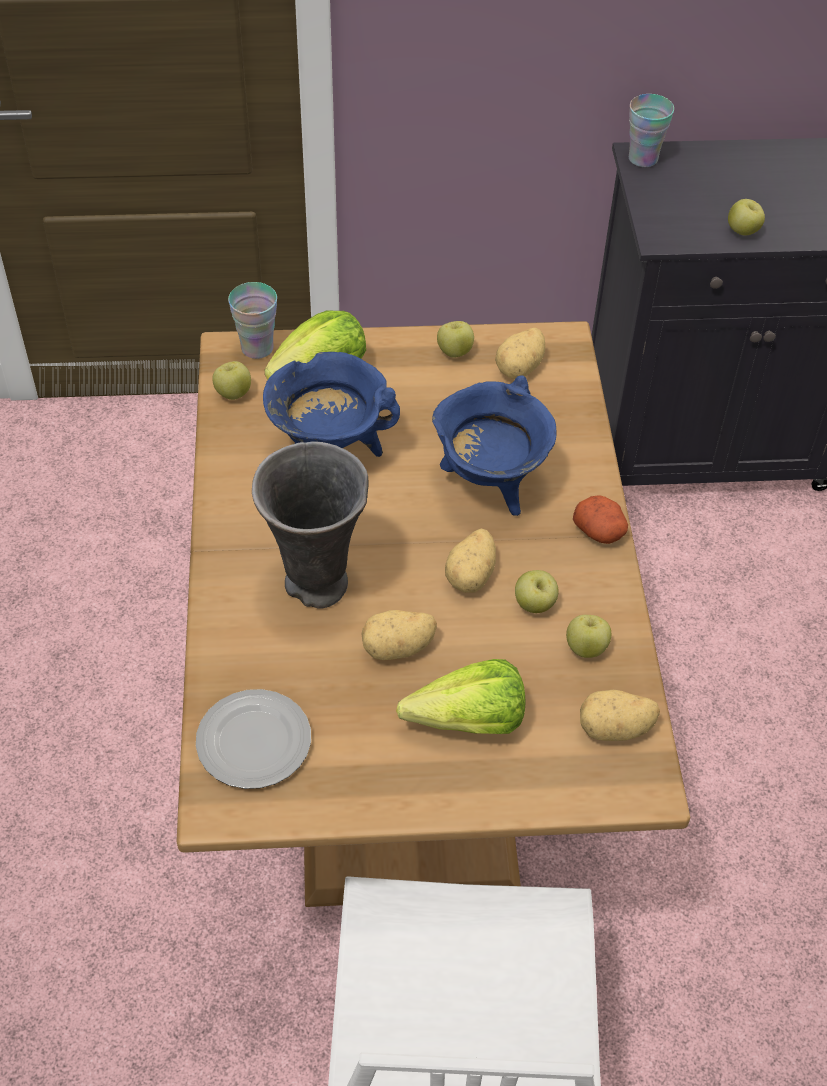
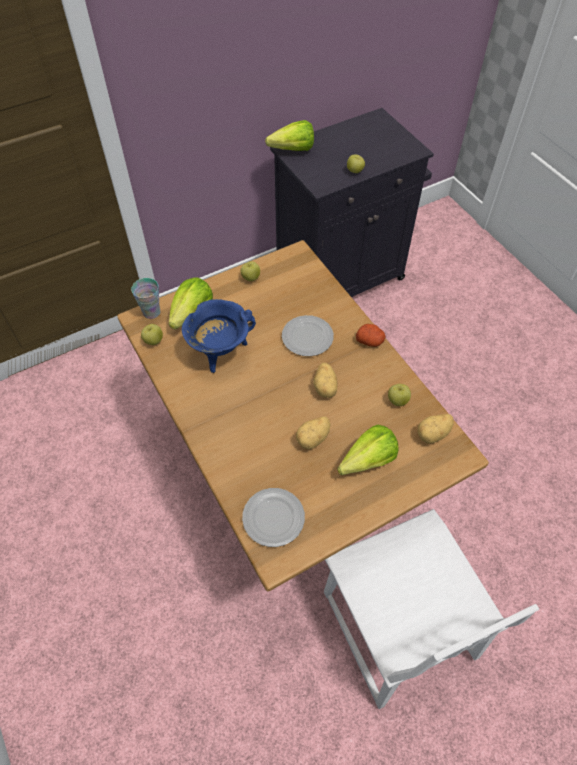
camera: 25 degrees left, 5 degrees up
(317, 586) = (255, 424): grey vase -> none
(490, 483) = (307, 337): blue cooking pot -> plate
(521, 368) = (286, 274): potato -> none
(534, 604) = (362, 389): apple -> none
(643, 158) = (289, 150): cup -> lettuce

